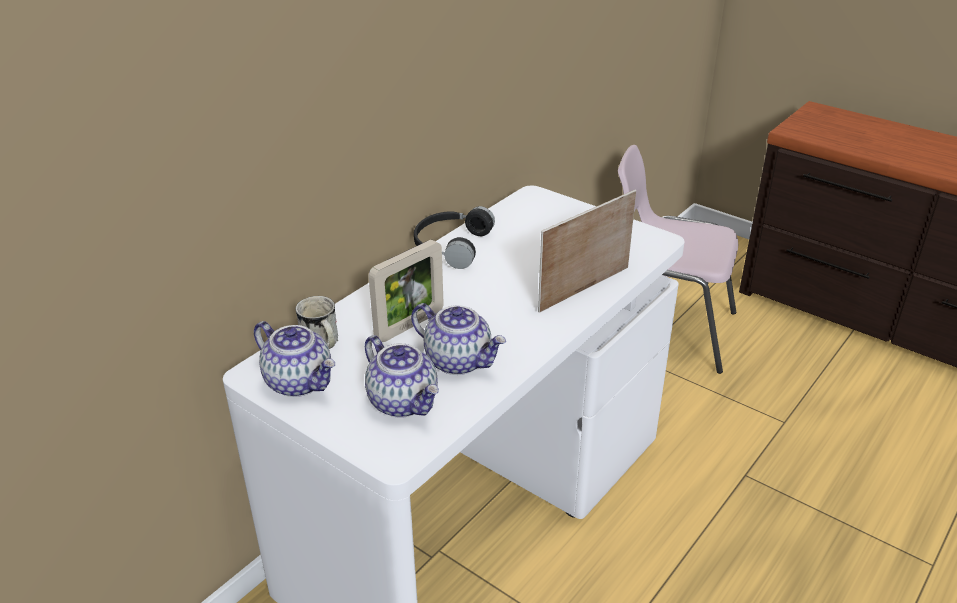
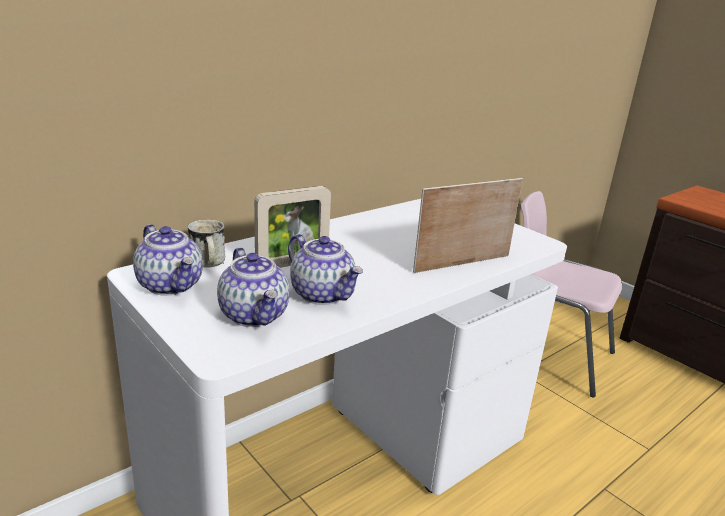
camera: 10 degrees right, 10 degrees down
(450, 246) = (355, 220): black headphones -> none

